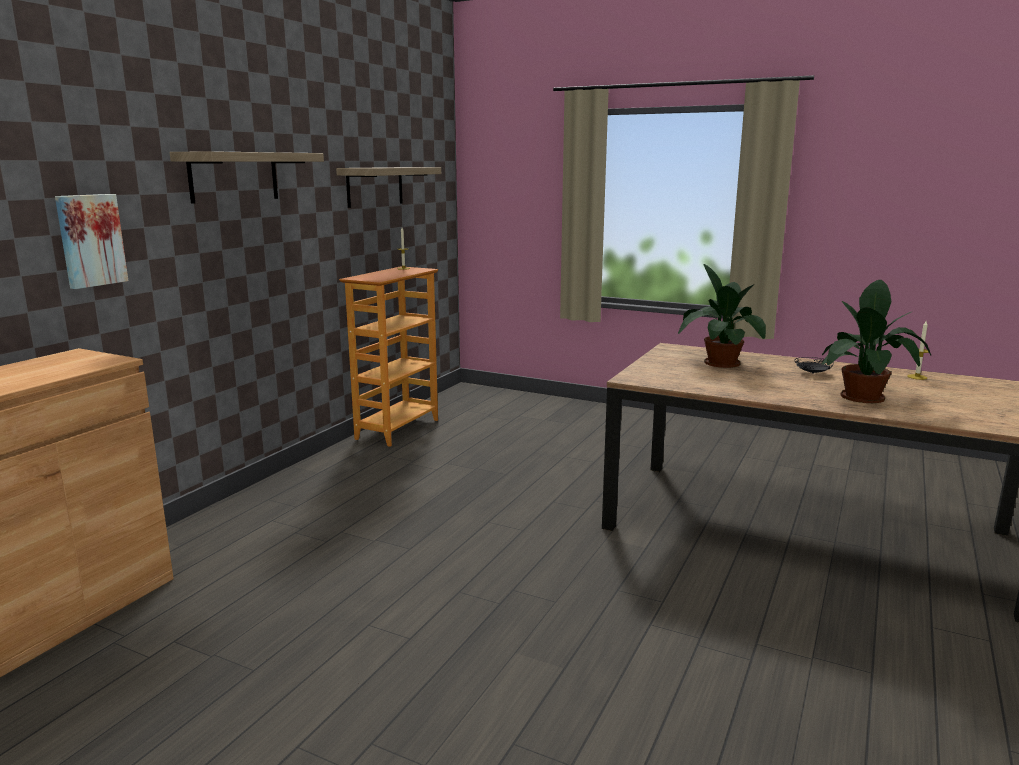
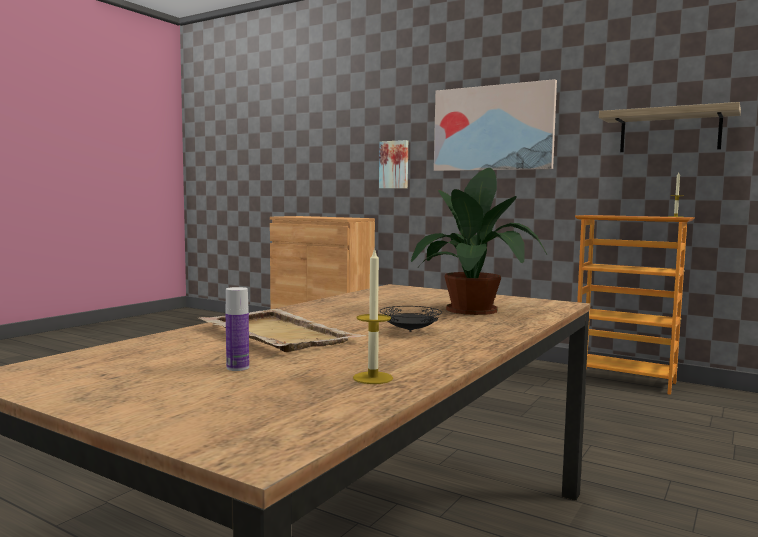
camera: 95 degrees right, 10 degrees down
(234, 176) = (493, 128): shelf -> picture
(865, 396) = (277, 334): potted plant -> beige tray
(944, 396) = (237, 368): none -> bottle

